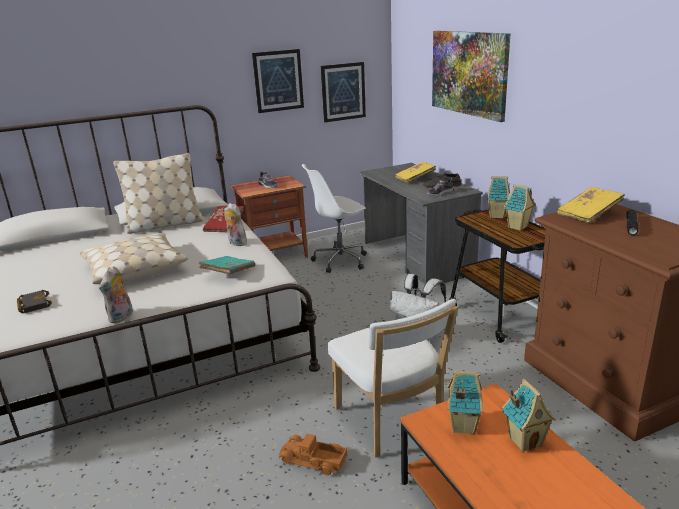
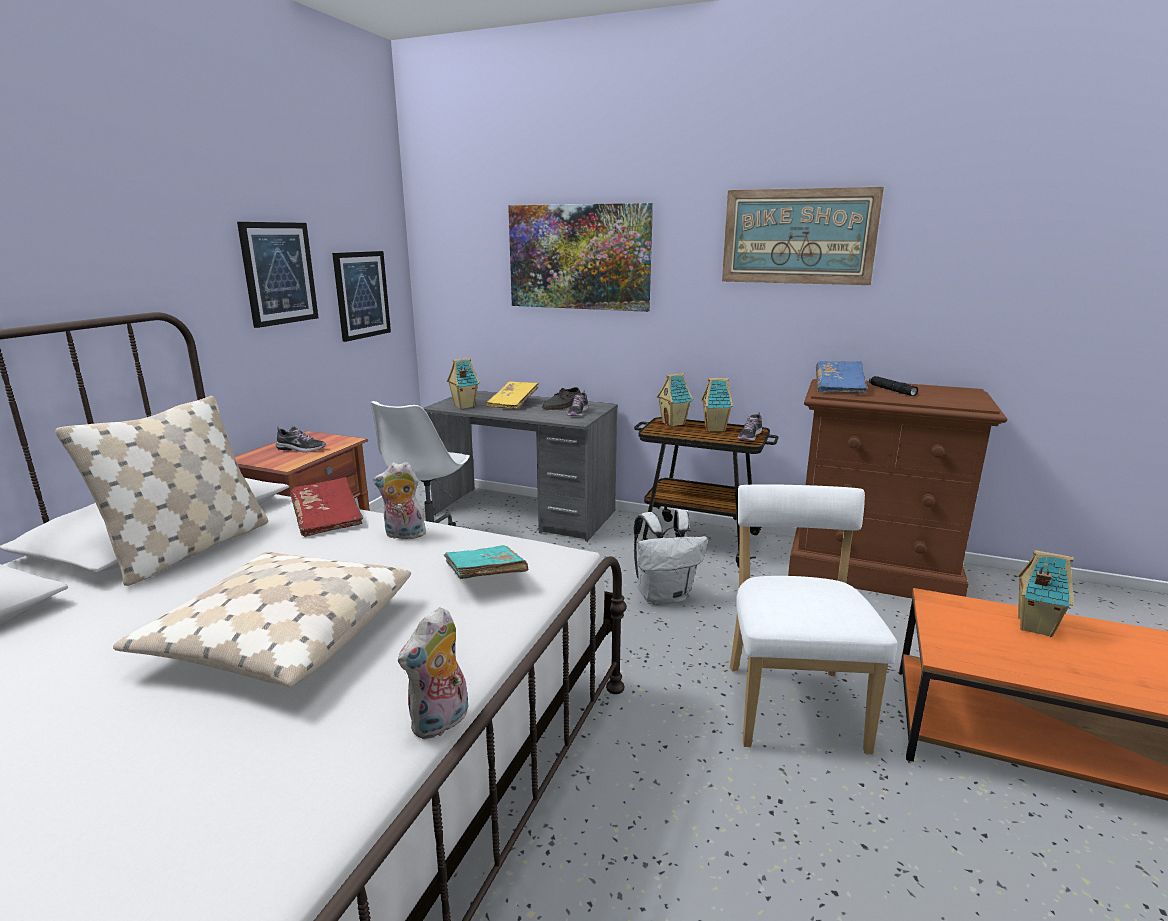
camera: 45 degrees left, 5 degrees down
(33, 304) = (134, 814): black book -> none
(121, 317) = (441, 723): plush toy -> plush toy turned 60 degrees clockwise
(313, 461) = (800, 803): toy truck -> none
(391, 422) = (792, 702): white chair -> white chair turned 105 degrees counterclockwise
(462, 426) = (977, 641): toy house -> toy house (463, 406)
(528, 239) = (749, 436): none -> shoe
(589, 214) = (839, 388): yellow book -> blue book
(601, 70) = (798, 236): none -> picture

